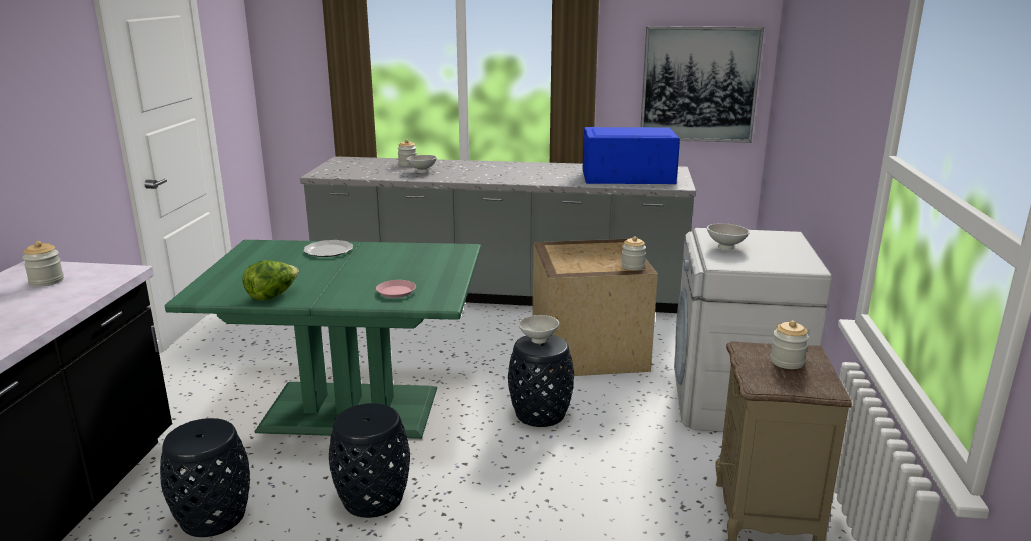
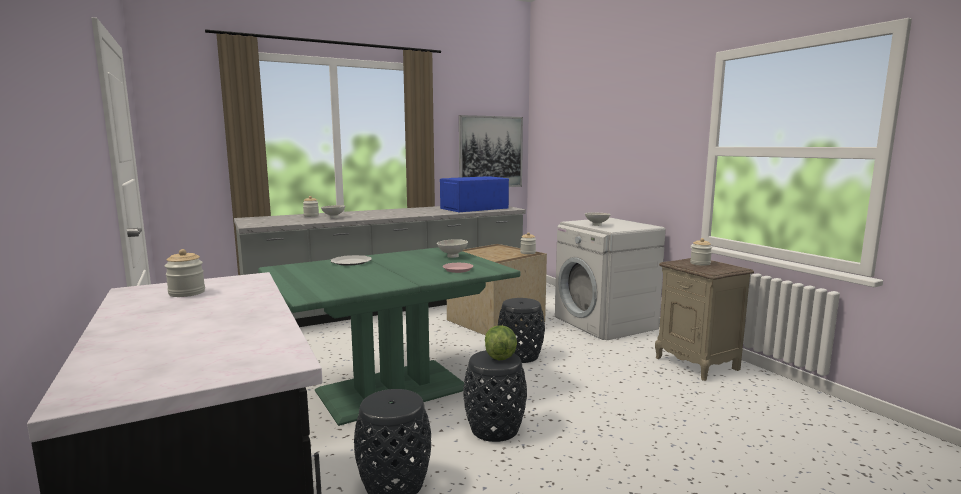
camera: 35 degrees left, 10 degrees down
(272, 296) = (374, 285): lettuce -> lettuce (500, 355)
(538, 340) = (516, 301): white bowl -> white bowl (452, 256)

